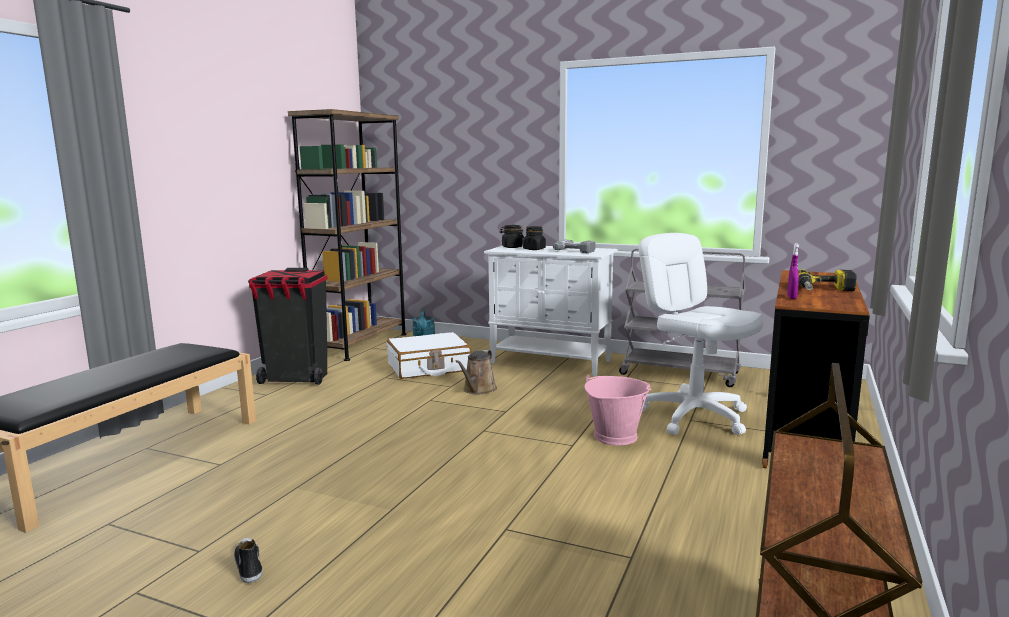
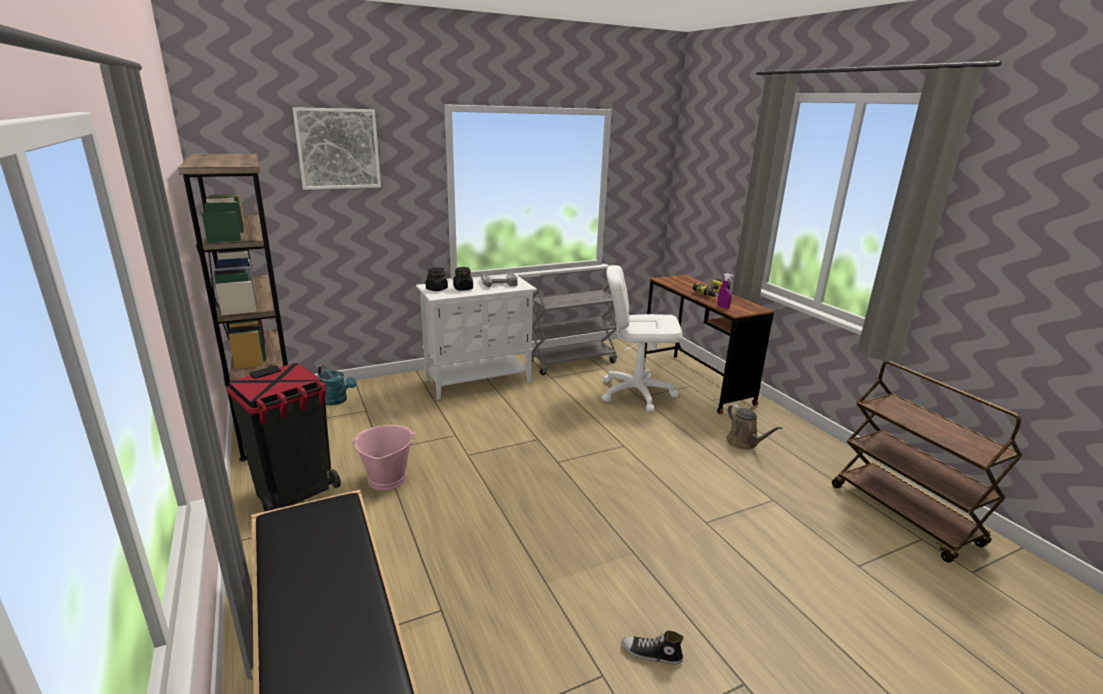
camera: 50 degrees left, 10 degrees up
(429, 367) = (397, 424): white suitcase -> none
(463, 111) = (338, 149): none -> picture
(478, 390) = (482, 429): brown watering can -> brown watering can (744, 443)
(615, 436) = (629, 427): pink bucket -> pink bucket (387, 478)

